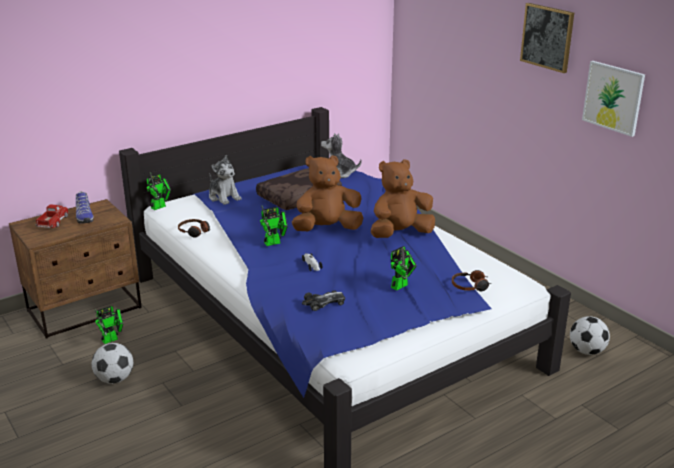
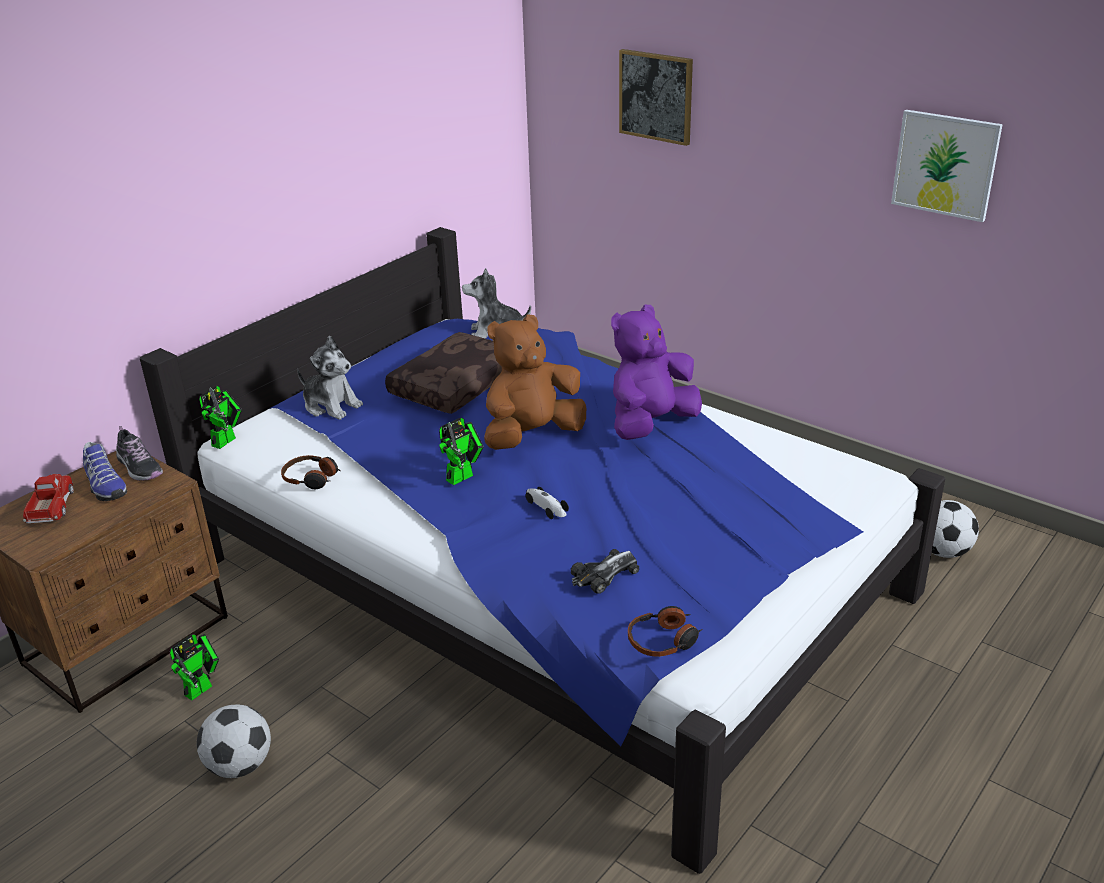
camera: 15 degrees left, 5 degrees up
(106, 210) = (139, 467): none -> shoe
(400, 234) = (651, 424): brown plush toy -> purple plush toy
(401, 285) = (708, 517): toy robot -> none
(470, 286) = (810, 498): headphones -> headphones (663, 641)
(547, 37) = (820, 78): picture -> picture (656, 96)

